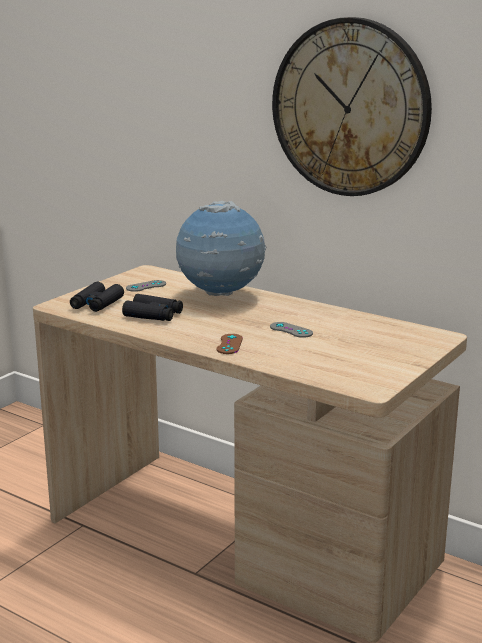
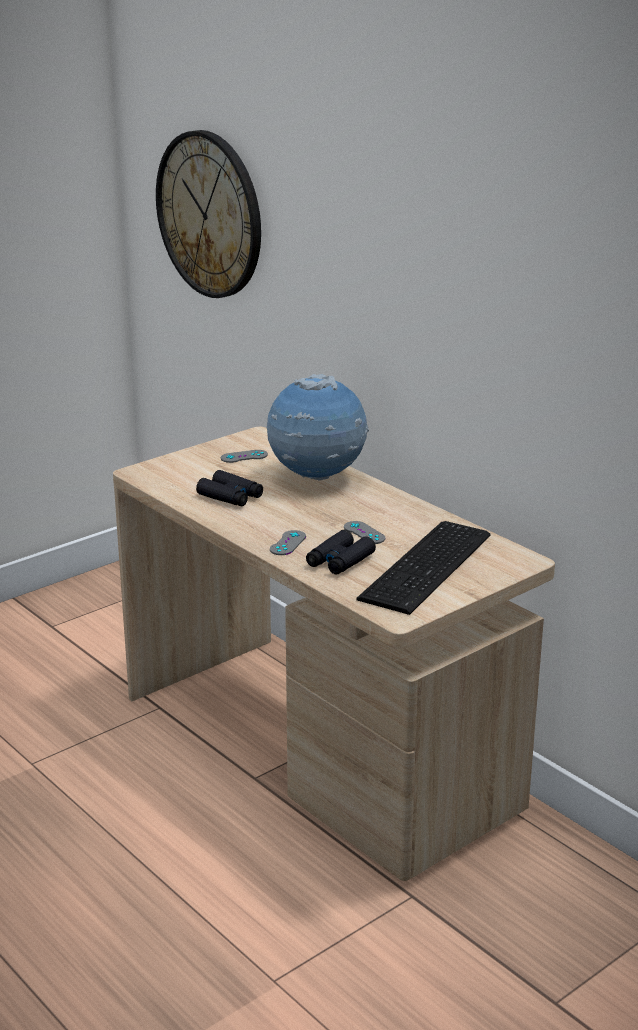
camera: 15 degrees right, 5 degrees up
(97, 304) = (179, 475): black binoculars -> black binoculars (340, 560)
(229, 344) = (287, 543): brown game controller -> grey game controller
(350, 108) = (455, 290): wall clock -> wall clock (210, 214)
(367, 348) = (430, 566): none -> keyboard

